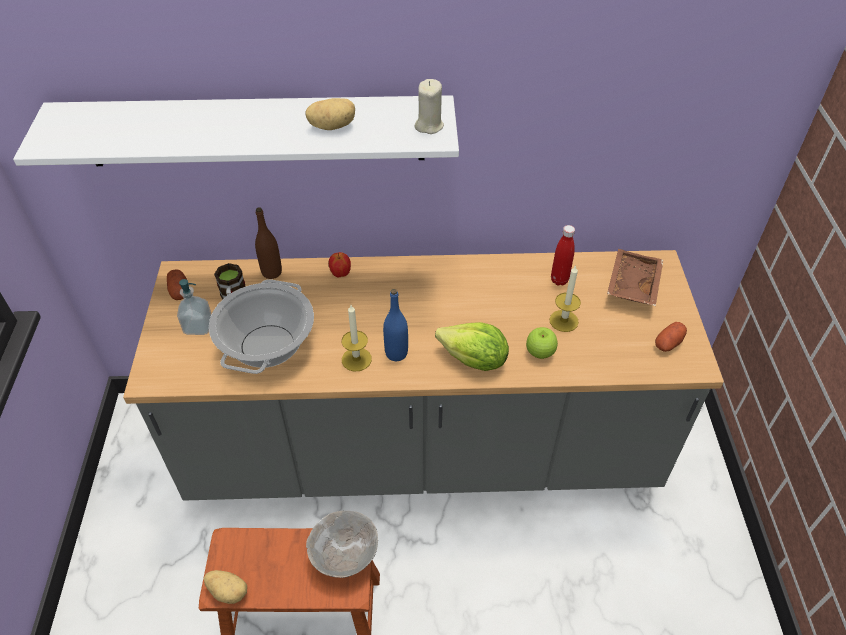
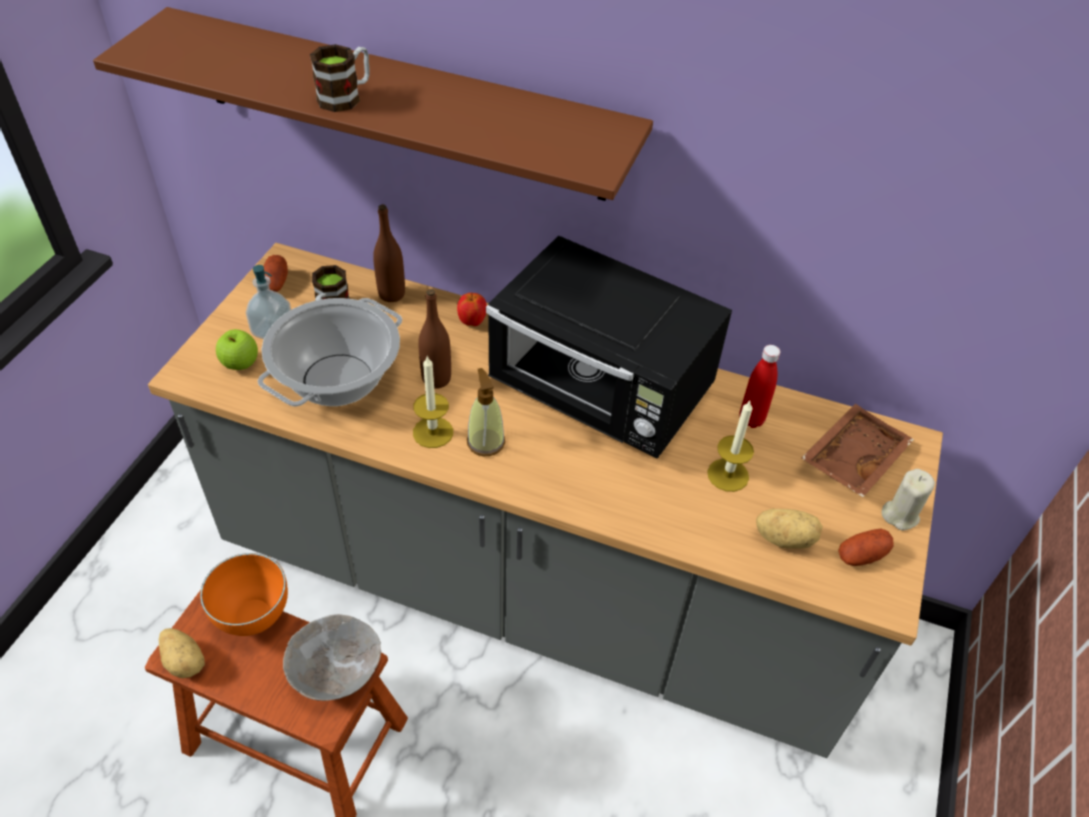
camera: 20 degrees right, 0 degrees up
(232, 135) = (346, 96): none -> mug
(255, 131) = (400, 105): white shelf -> brown shelf
(264, 540) = (256, 617): none -> orange bowl
(332, 126) = (472, 118): potato -> potato (784, 537)
(338, 322) = (436, 379): none -> brown bottle
(396, 353) = (485, 442): blue bottle -> soap dispenser
(429, 126) = (595, 149): beige candle -> beige candle (900, 515)
(455, 295) = (601, 394): none -> black microwave
(474, 361) = (578, 485): lettuce -> none
(540, 353) = (672, 505): apple -> apple (240, 364)

